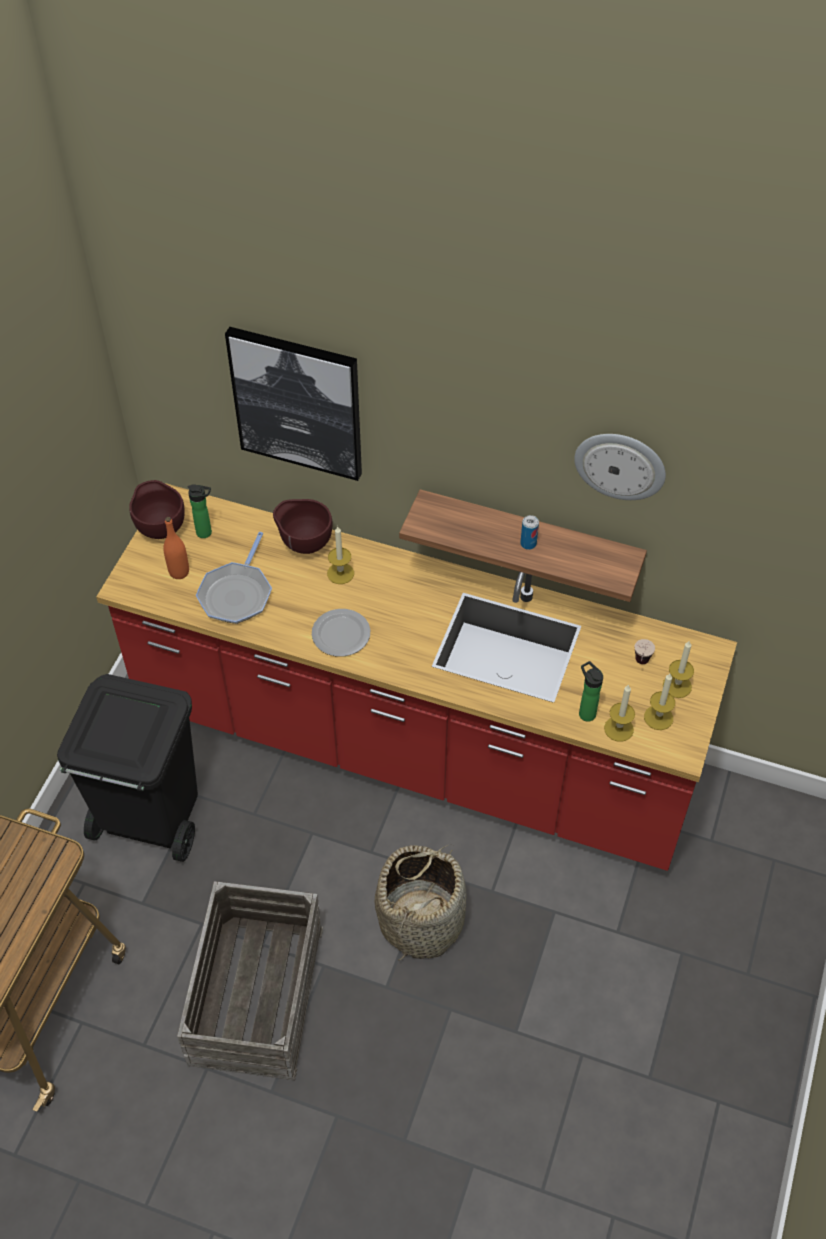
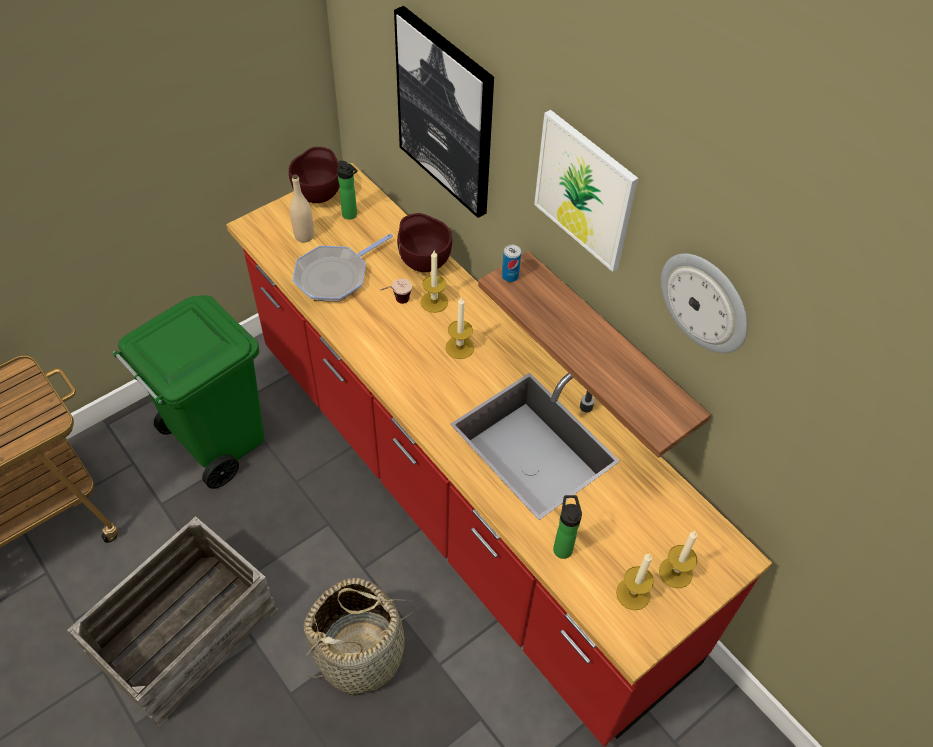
camera: 30 degrees right, 0 degrees up
(150, 819) = (217, 440): black trash can -> green trash can
(179, 572) = (304, 236): orange bottle -> beige bottle
(341, 635) = (392, 354): plate -> none
(478, 419) = (585, 190): none -> picture
(528, 544) = (592, 349): can -> can (510, 276)
(618, 729) = (584, 582): candle -> candle (459, 347)
(640, 665) = (651, 531): cup -> cup (396, 303)

